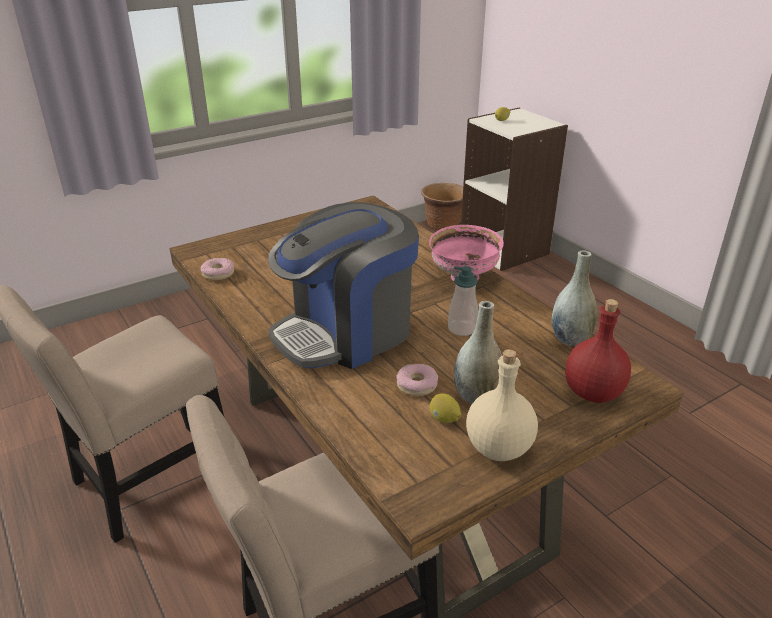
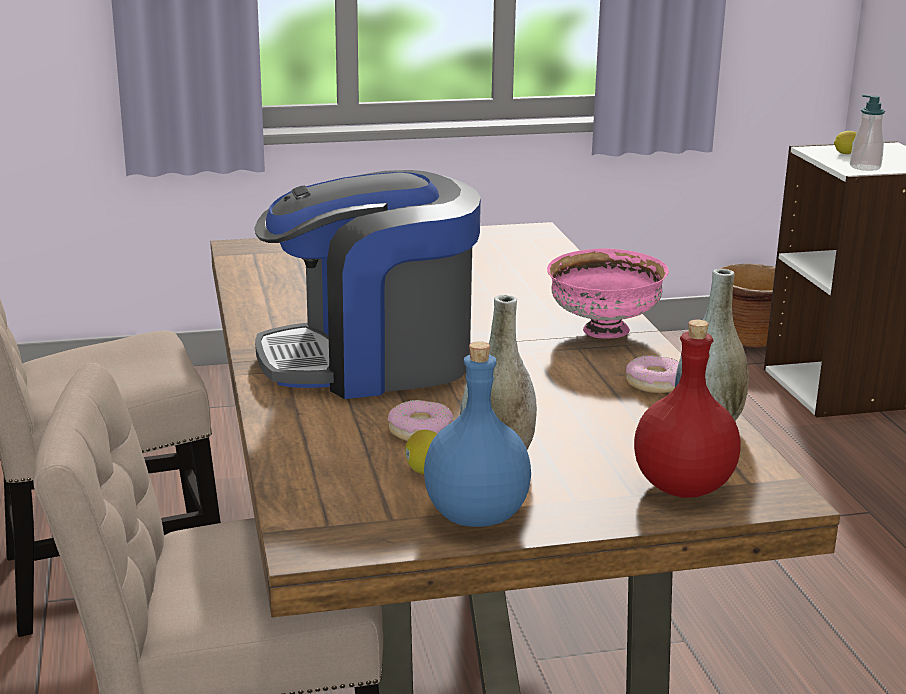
camera: 20 degrees right, 10 degrees down
(218, 273) = (251, 275): donut -> donut (654, 383)
(462, 328) = (546, 385): soap dispenser -> soap dispenser (865, 167)
(497, 448) = (474, 515): beige bottle -> blue bottle

